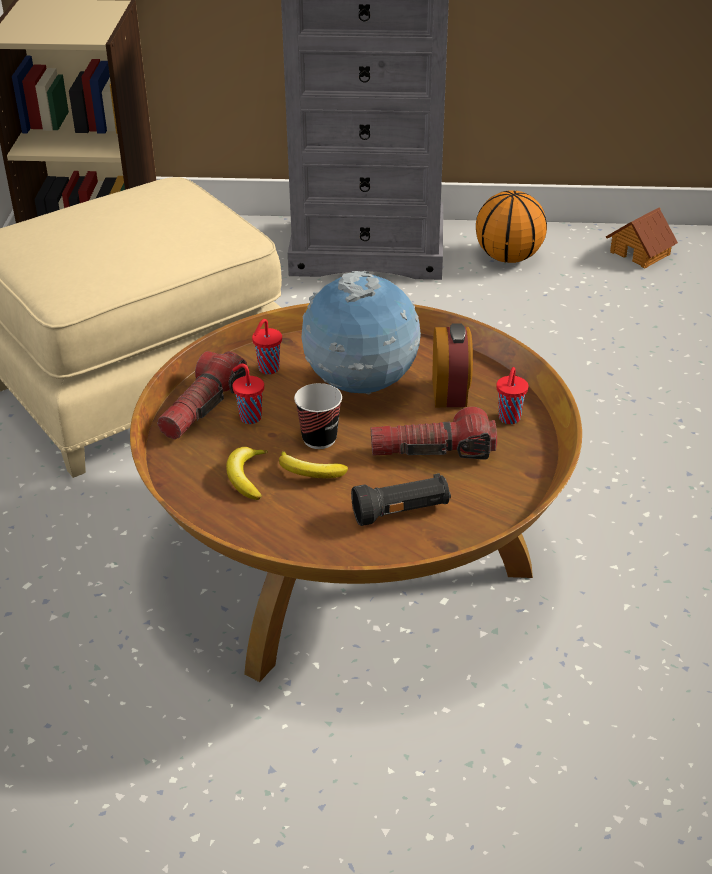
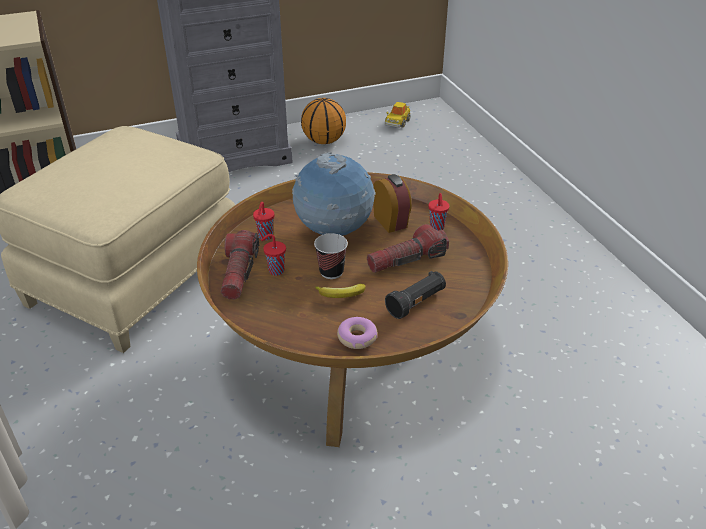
camera: 25 degrees left, 0 degrees up
(247, 477) = (302, 310): banana -> none
(288, 532) = (357, 337): none -> donut
(640, 252) = (397, 122): toy house -> toy car

